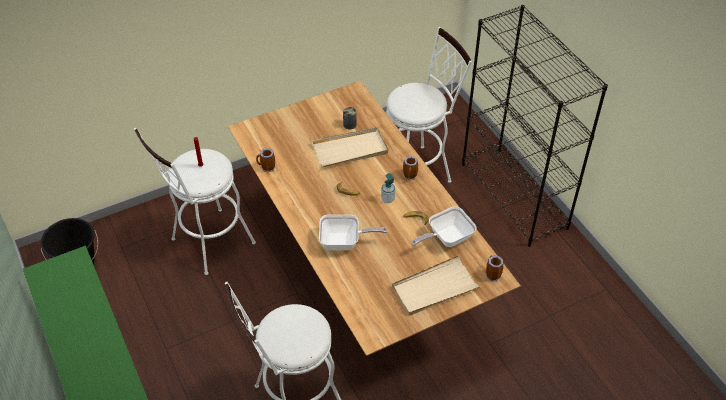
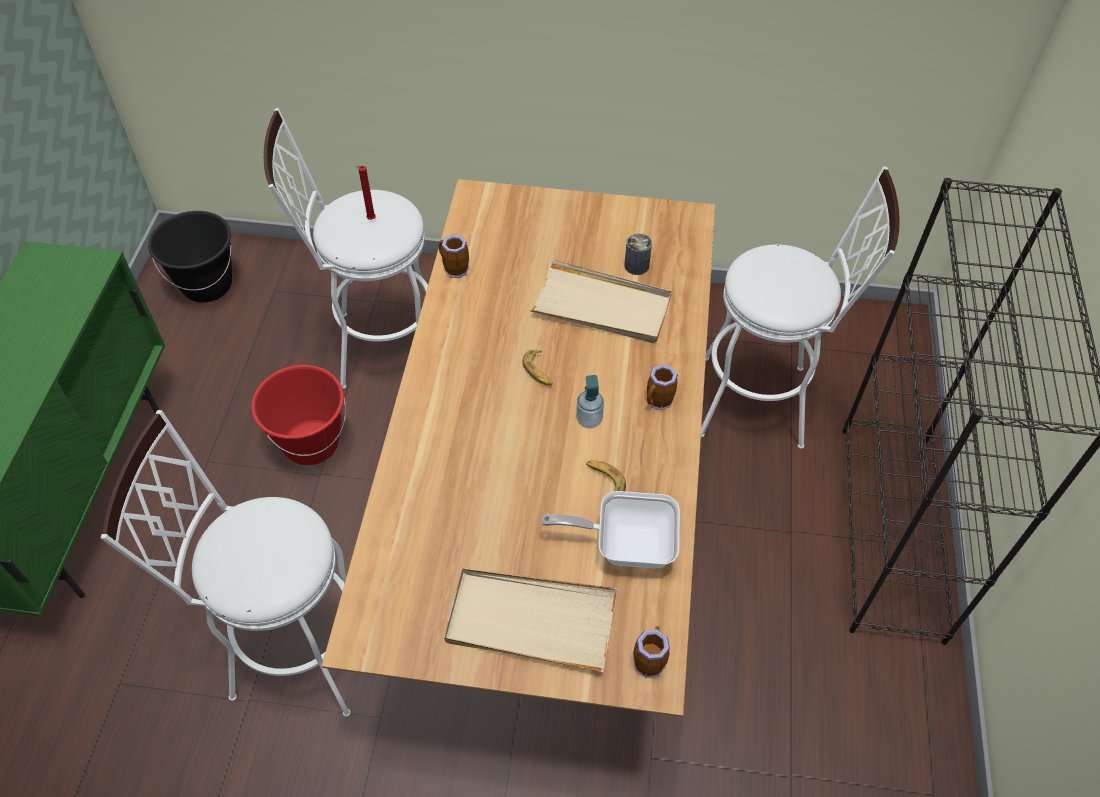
camera: 35 degrees right, 5 degrees up
(214, 308) = (311, 443): none -> red bucket
(344, 242) = (459, 452): frying pan -> none

